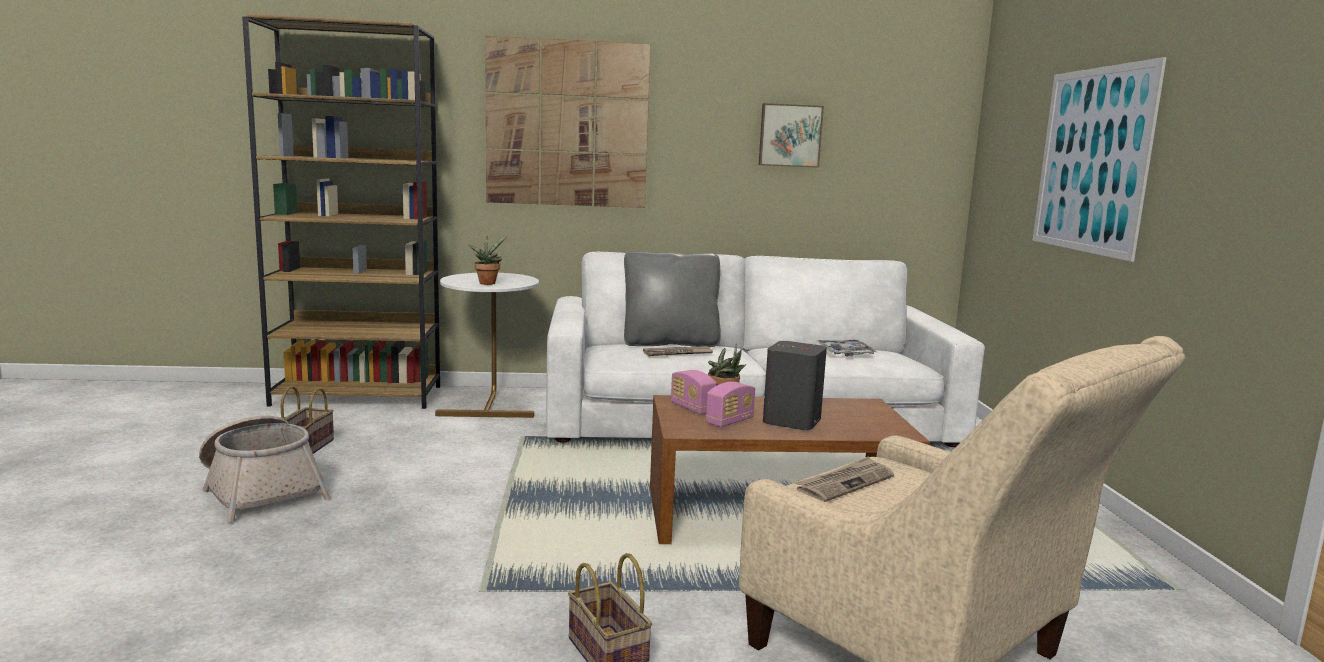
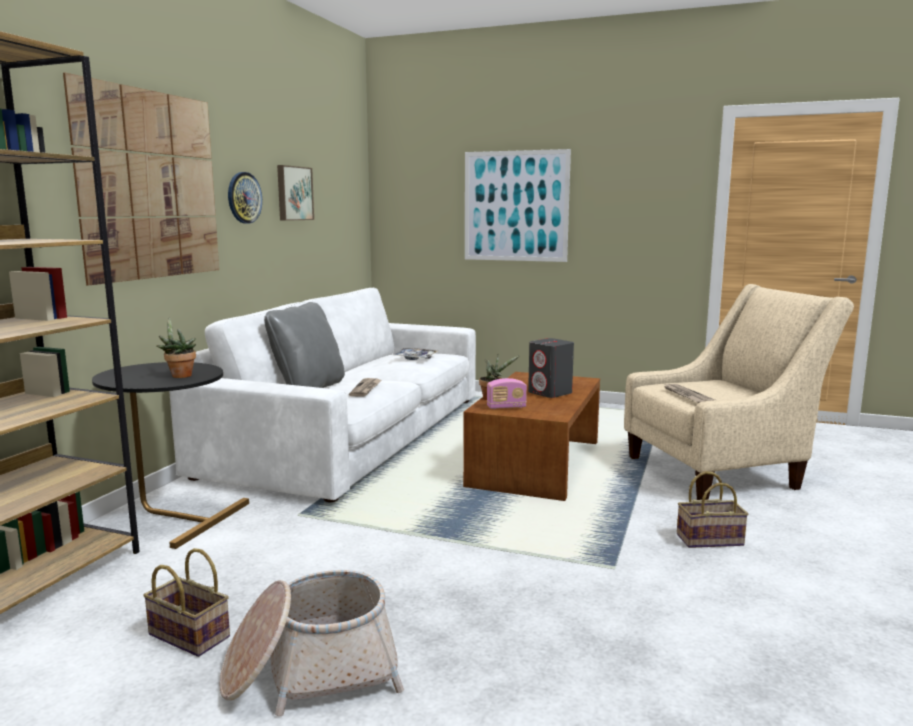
camera: 65 degrees left, 0 degrees up
(490, 403) = (174, 517): white side table -> black side table
(698, 138) = (244, 198): none -> wall clock
(729, 421) = (542, 404): radio -> none

